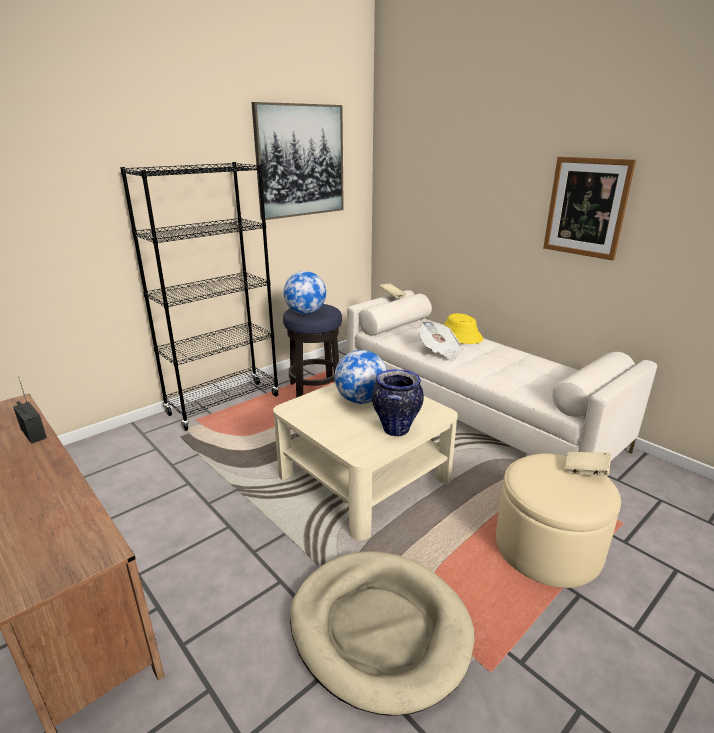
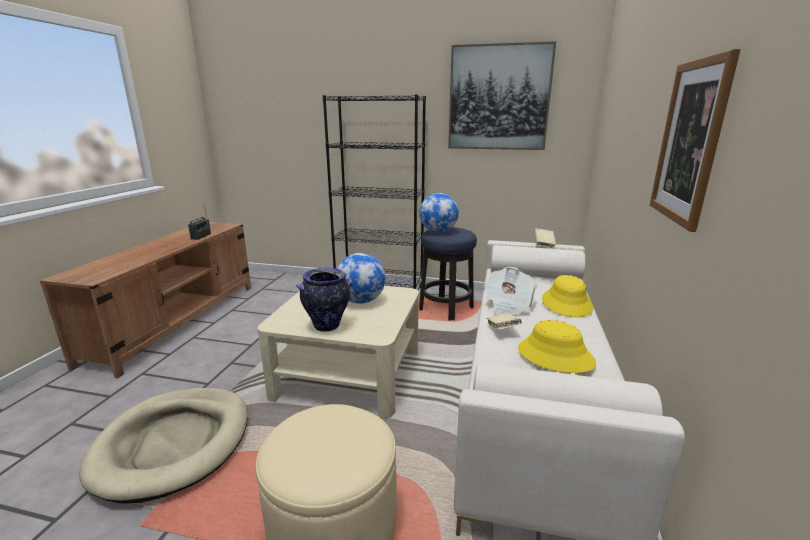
camera: 55 degrees right, 5 degrees down
(526, 367) = (555, 356): none -> yellow hat
(585, 472) = (356, 455): beige book -> beige book (502, 329)

